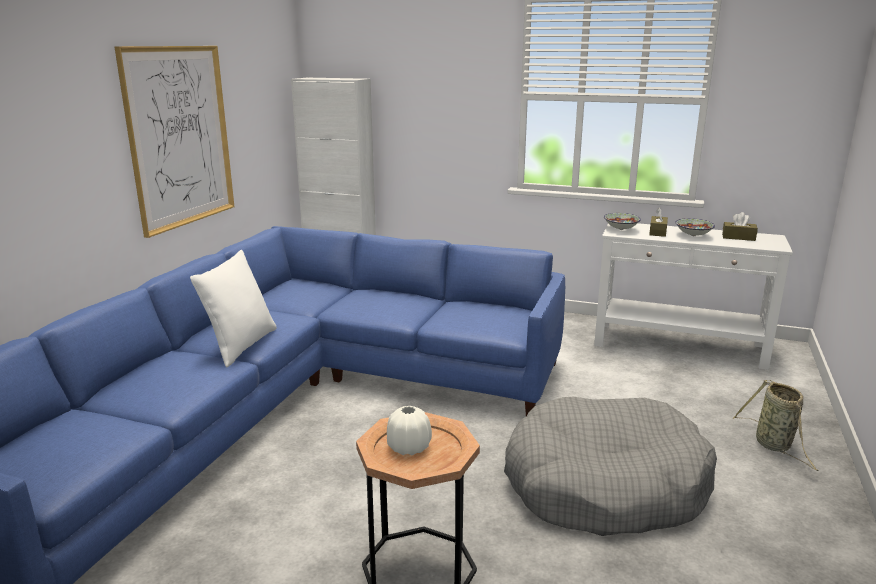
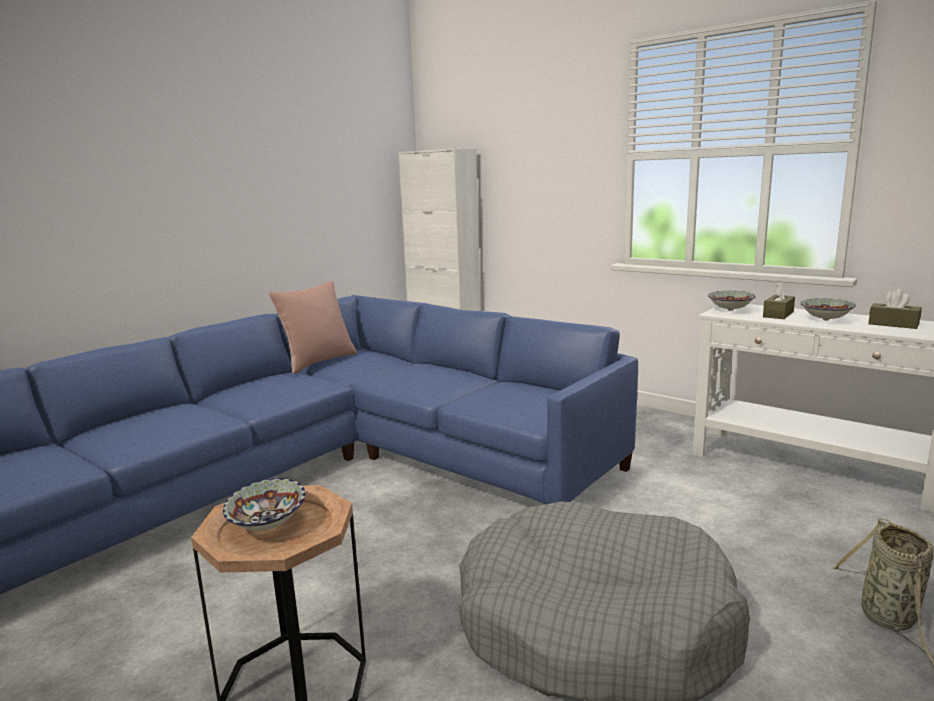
camera: 20 degrees right, 5 degrees down
(180, 137) = (255, 200): picture -> none
(240, 346) = (247, 404): white pillow -> none
(265, 296) = (318, 362): none -> pink pillow
(409, 448) = (269, 524): white vase -> bowl

